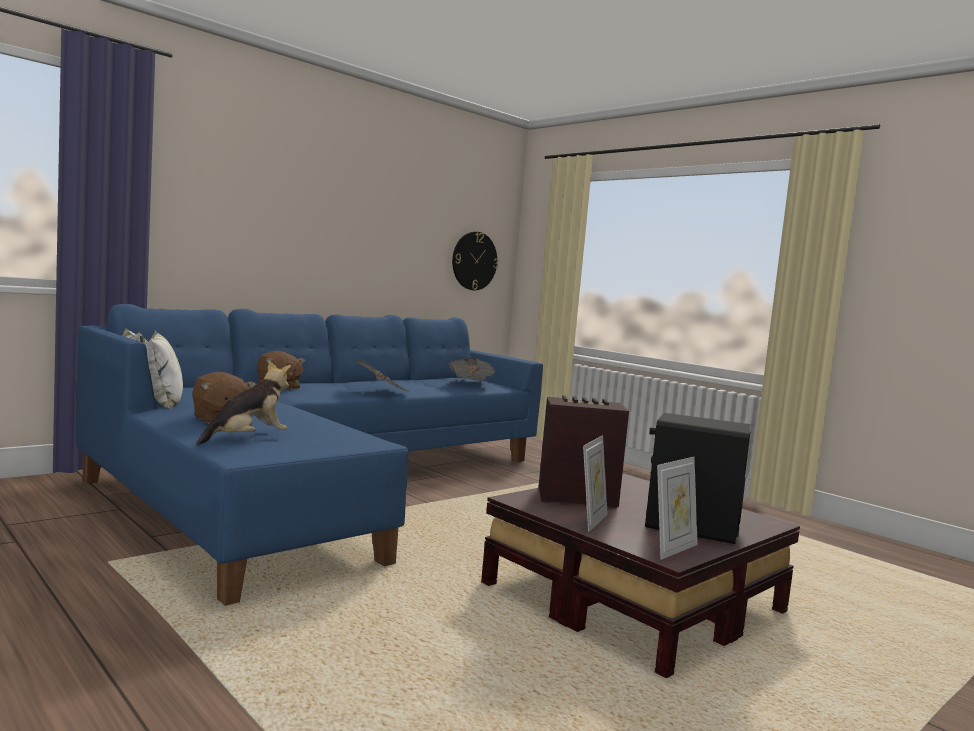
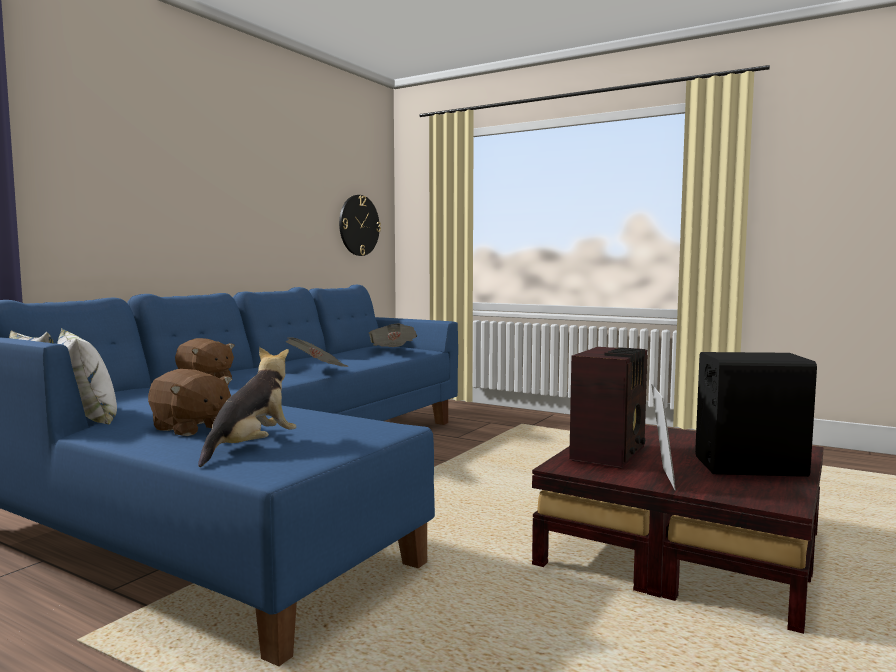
camera: 15 degrees left, 0 degrees up
(575, 497) = (610, 454): radio -> radio turned 135 degrees clockwise
(673, 549) = (770, 494): picture frame -> none

